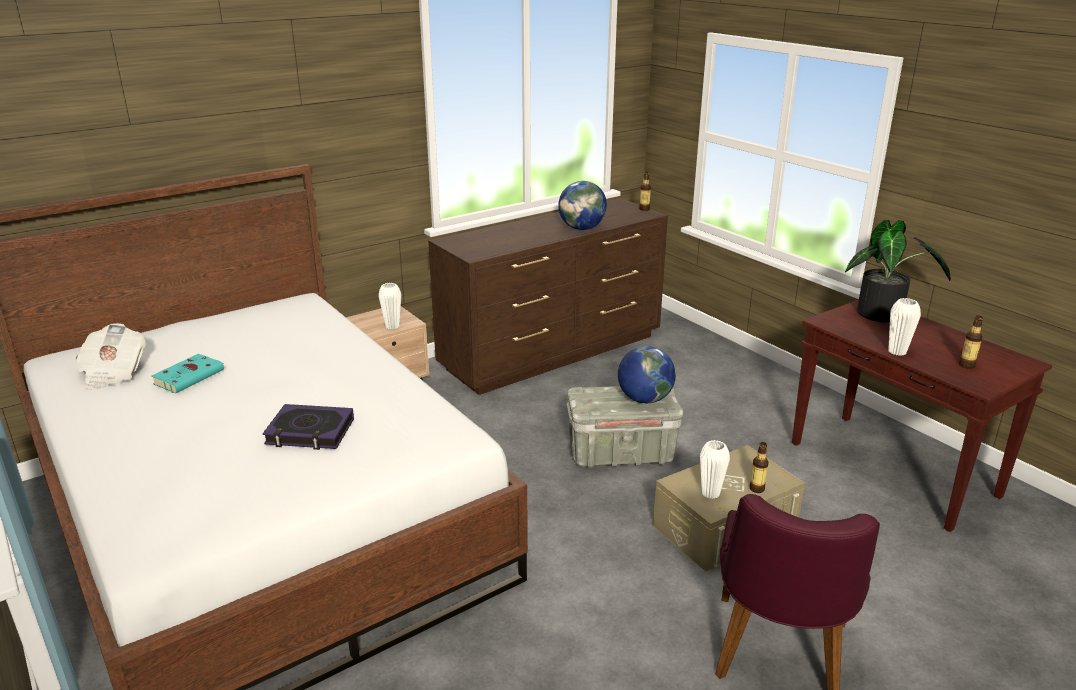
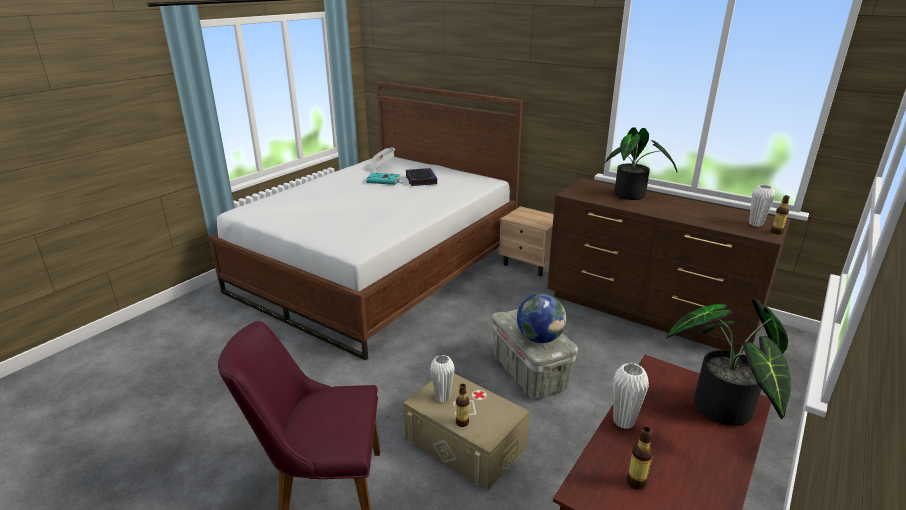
camera: 70 degrees right, 0 degrees up
(310, 432) = (344, 215): book -> book (421, 180)
(392, 326) = (531, 222): white vase -> white vase (755, 224)
(512, 232) = (632, 196): none -> potted plant
(582, 228) = (680, 216): globe -> none

